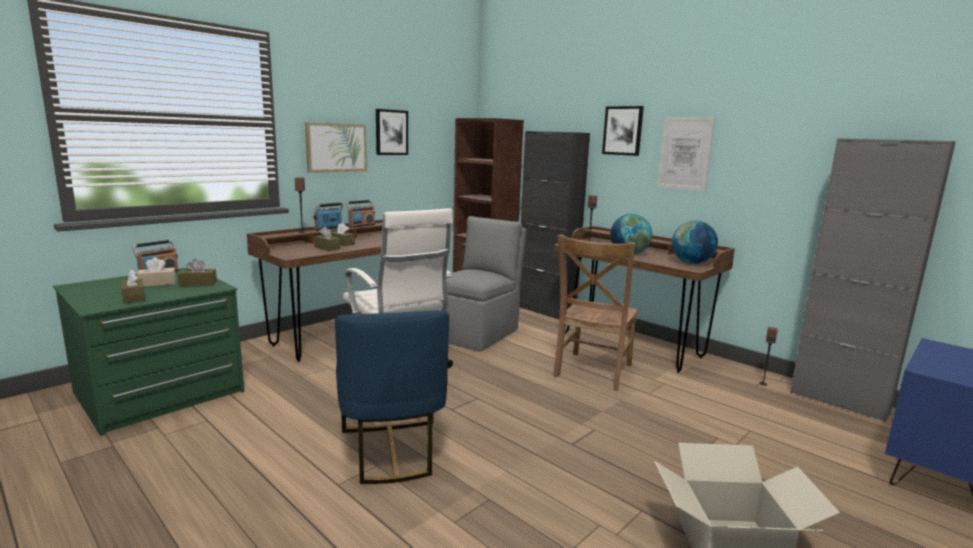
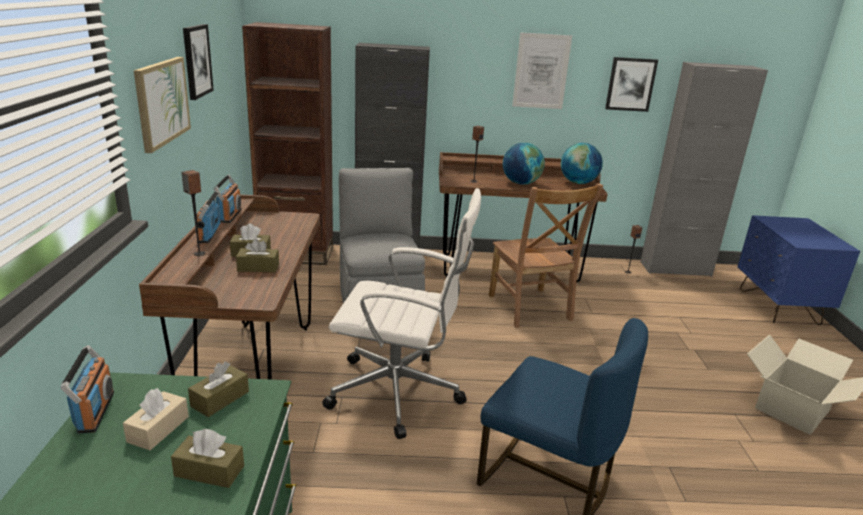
camera: 45 degrees left, 10 degrees up
(623, 130) = (471, 45): picture -> picture (630, 84)

